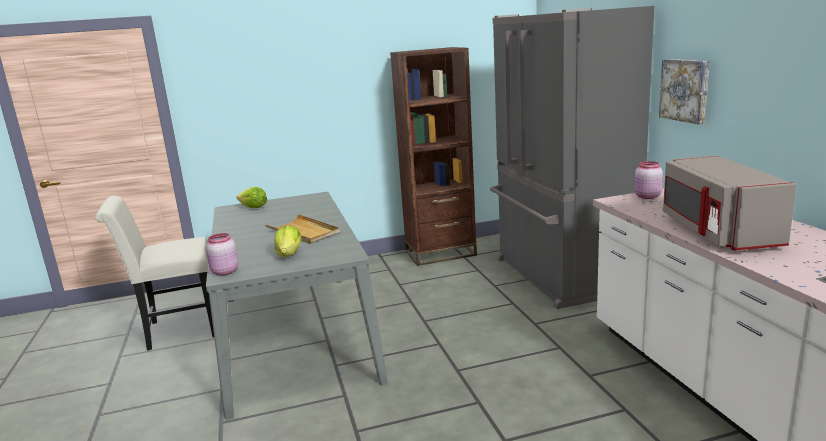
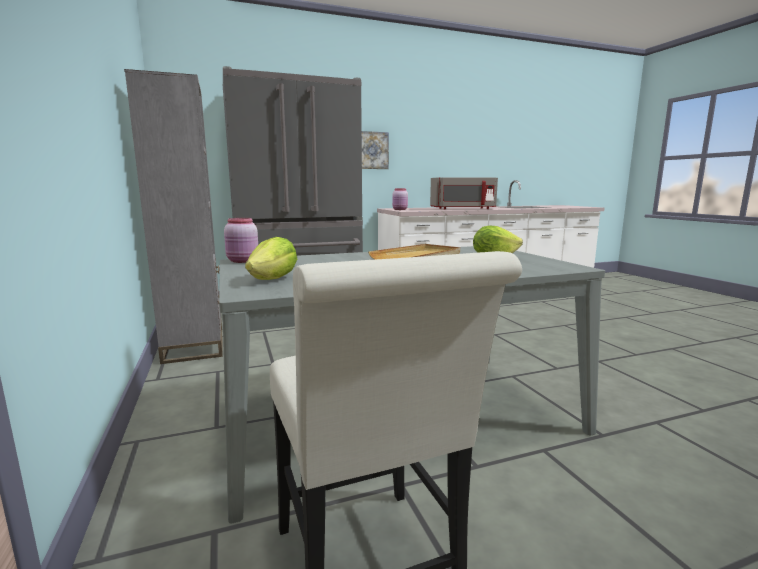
camera: 95 degrees left, 5 degrees down
(224, 272) = (562, 268): pink jar -> pink jar (243, 261)
(440, 253) = (194, 346): brown bookcase -> grey bookcase

